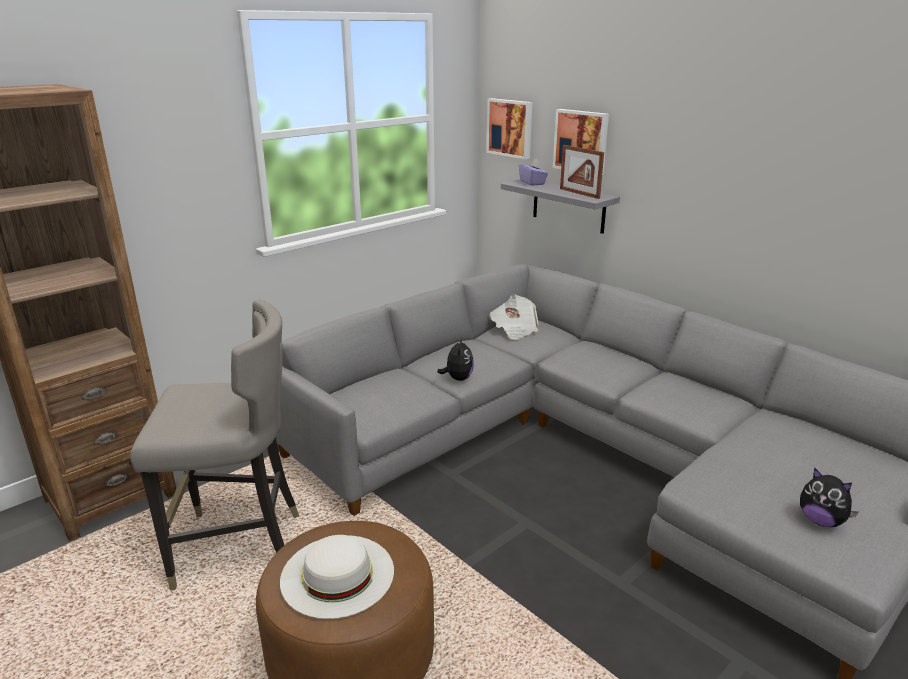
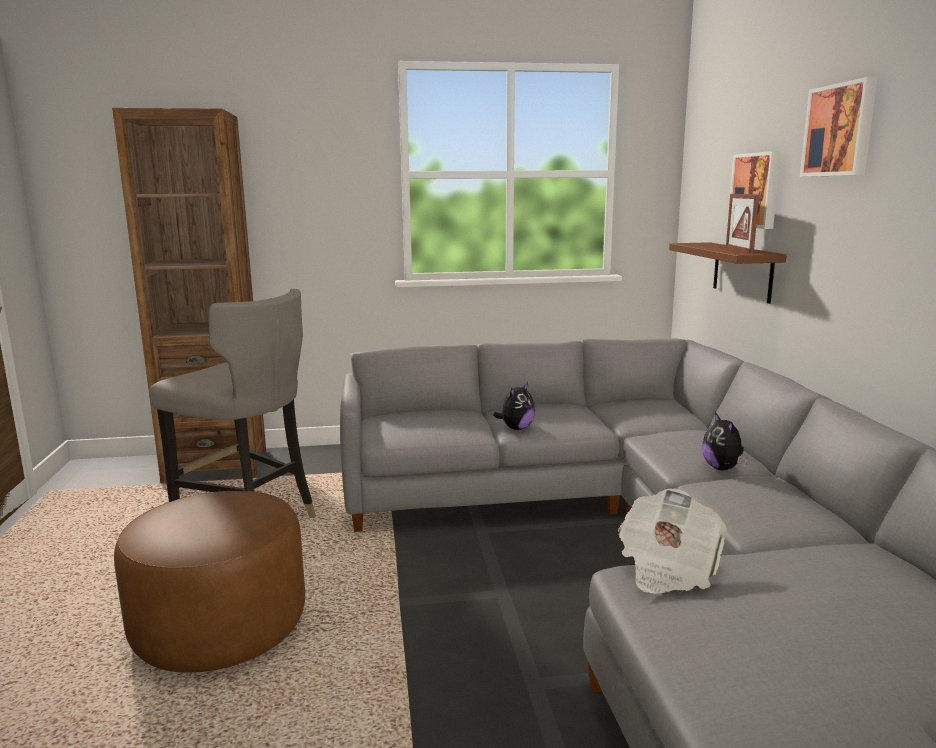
camera: 35 degrees right, 10 degrees down
(337, 575) = (196, 518): white hat -> none
(510, 128) = (702, 185): picture -> picture (840, 130)
(513, 329) = (636, 404): newspaper -> newspaper (667, 568)
(532, 183) = (706, 244): purple tissue box -> none
(568, 205) = (742, 271): grey shelf -> brown shelf
(821, 521) = (763, 667): plush toy -> plush toy (722, 468)

